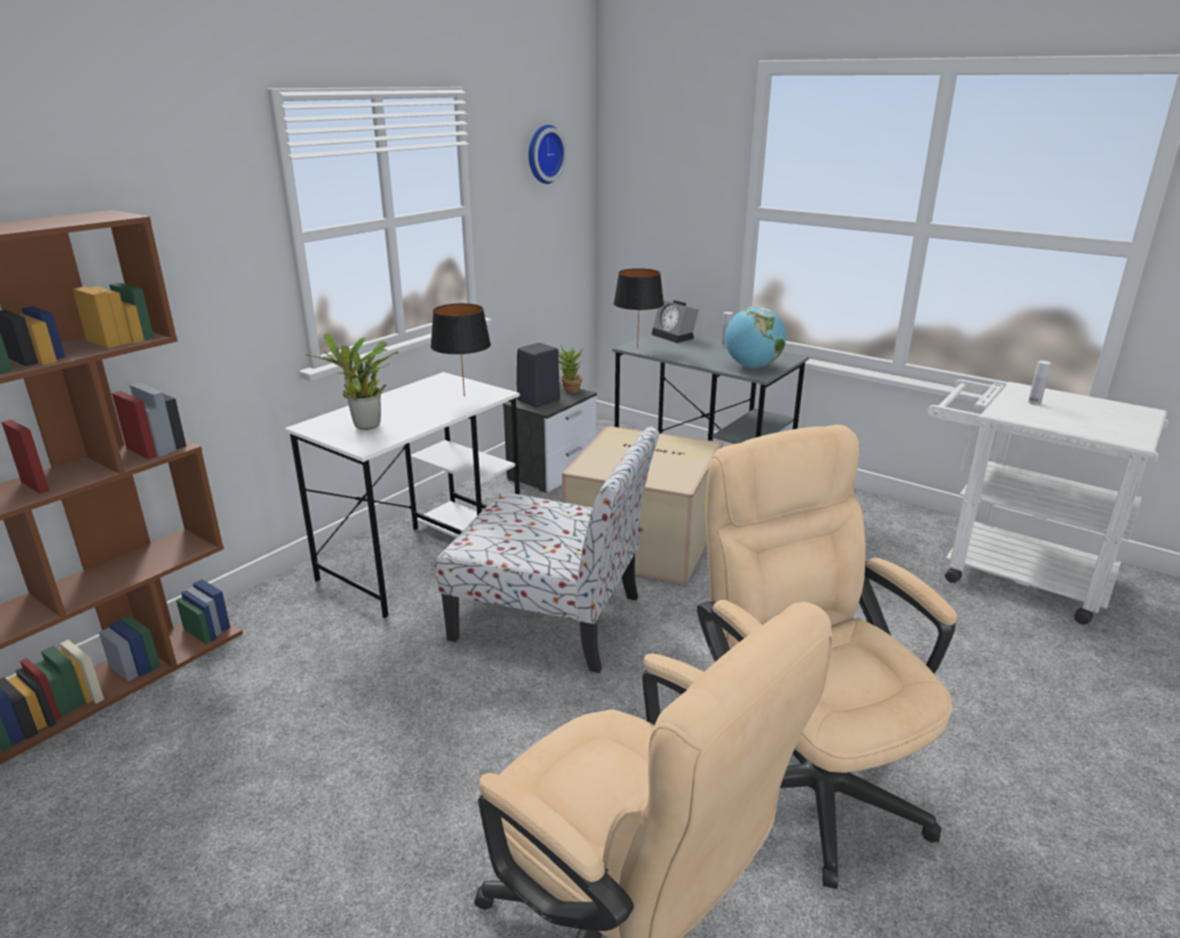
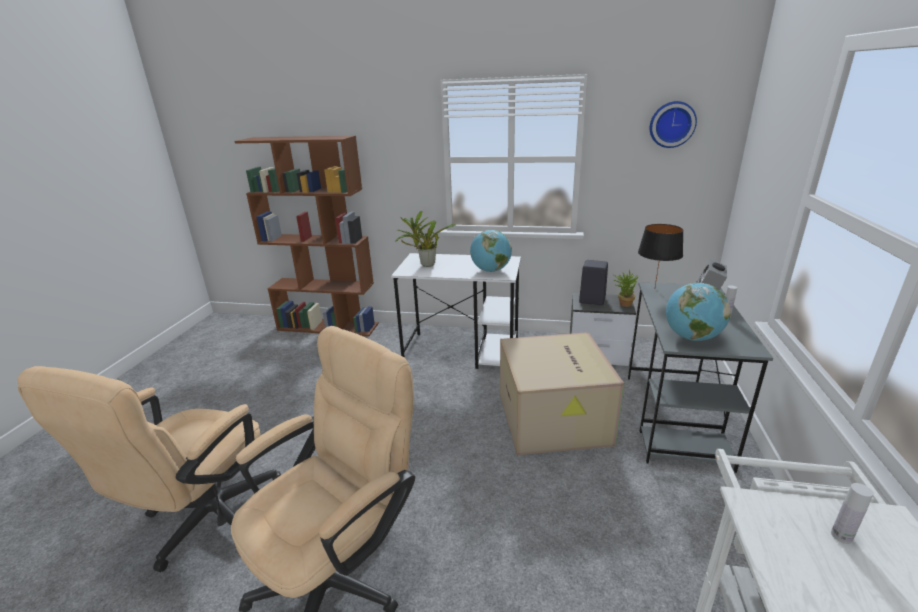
camera: 65 degrees right, 0 degrees up
(464, 396) = (490, 270): black table lamp -> globe
(552, 619) = (437, 412): chair -> none

